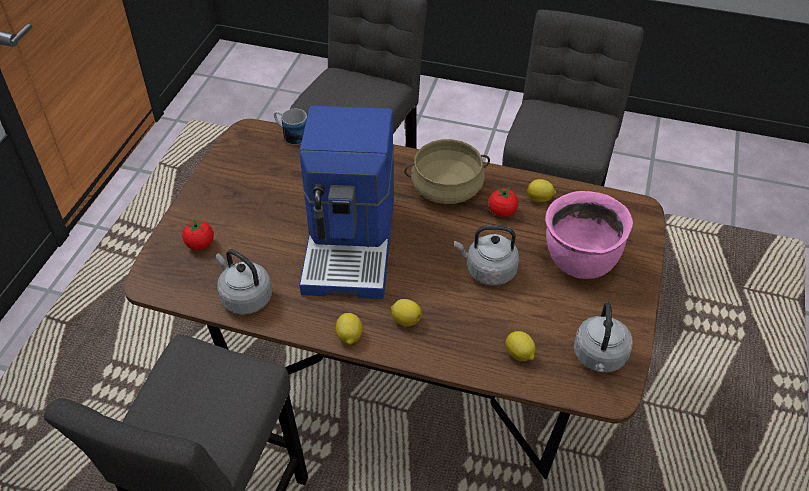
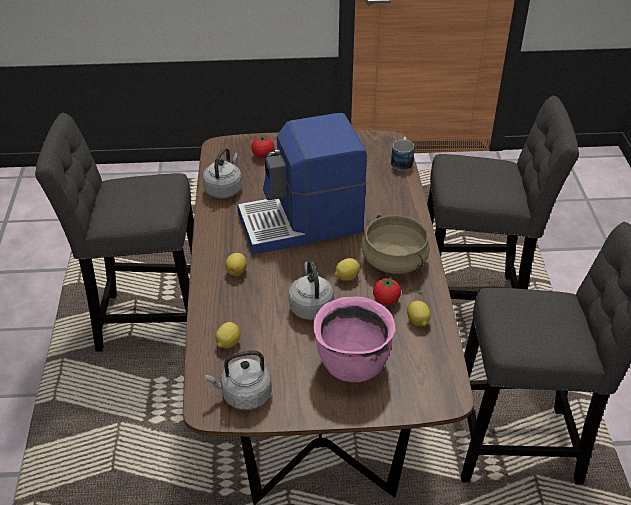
camera: 70 degrees right, 5 degrees down
(349, 337) = (209, 247): lemon -> lemon (346, 277)

